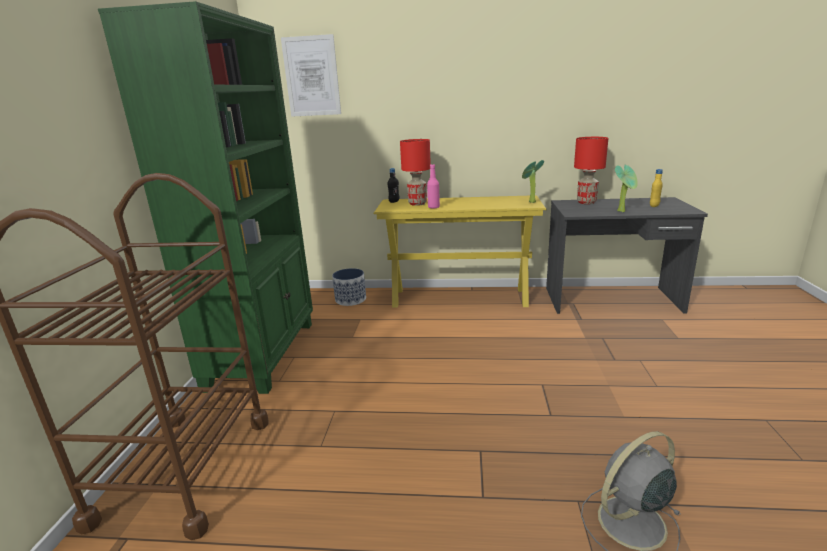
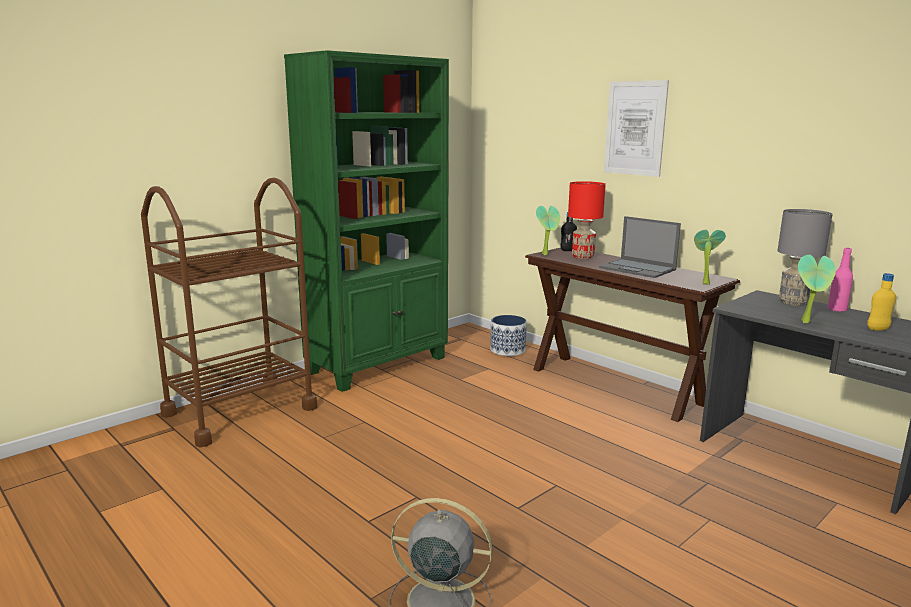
camera: 40 degrees right, 5 degrees down
(311, 76) = (519, 103): picture -> picture (635, 128)
(388, 207) = (546, 254): none -> potted plant
(433, 207) = (587, 264): pink bottle -> pink bottle (837, 309)
(459, 298) = (615, 386): yellow console table -> brown console table
(472, 203) = (638, 269): none -> laptop
(586, 202) = (793, 303): red table lamp -> grey table lamp

